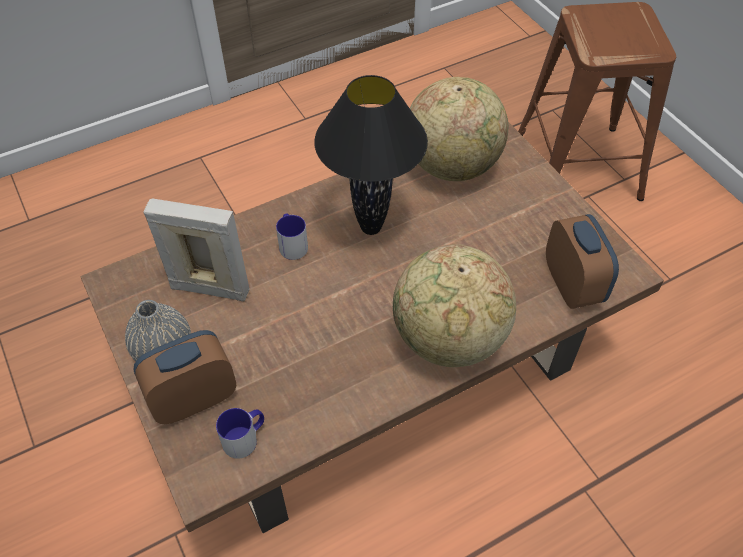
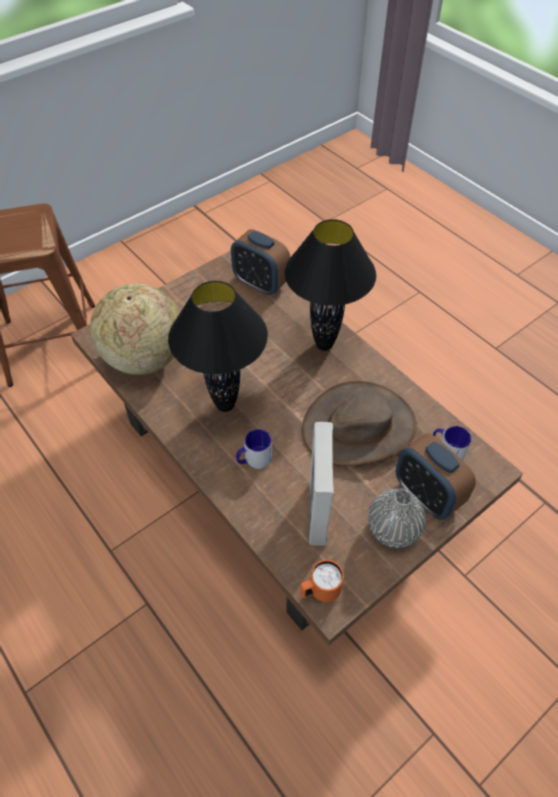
camera: 100 degrees left, 0 degrees up
(127, 276) = (320, 591): none -> orange mug
(308, 350) = (359, 427): none -> brown hat
(448, 339) = (325, 345): globe -> black table lamp
(572, 285) = (260, 283): alarm clock -> alarm clock turned 120 degrees counterclockwise

